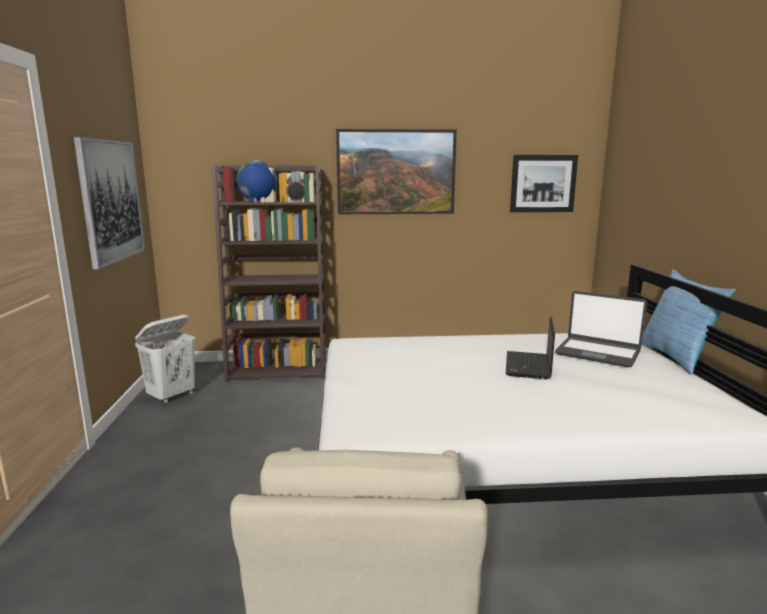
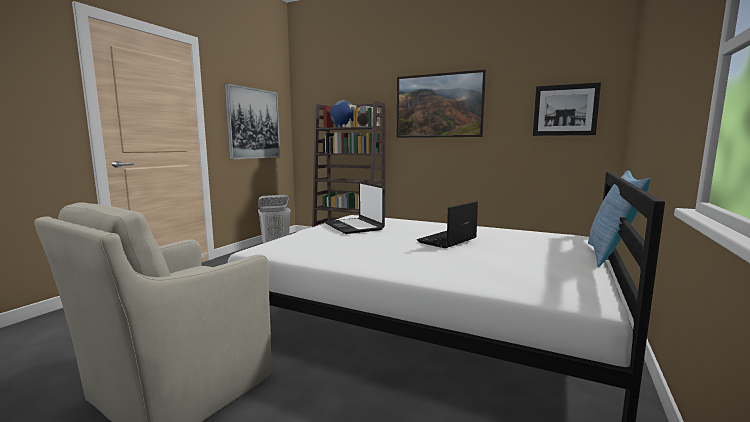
camera: 30 degrees right, 5 degrees down
(597, 353) = (530, 243): laptop -> laptop (354, 227)

